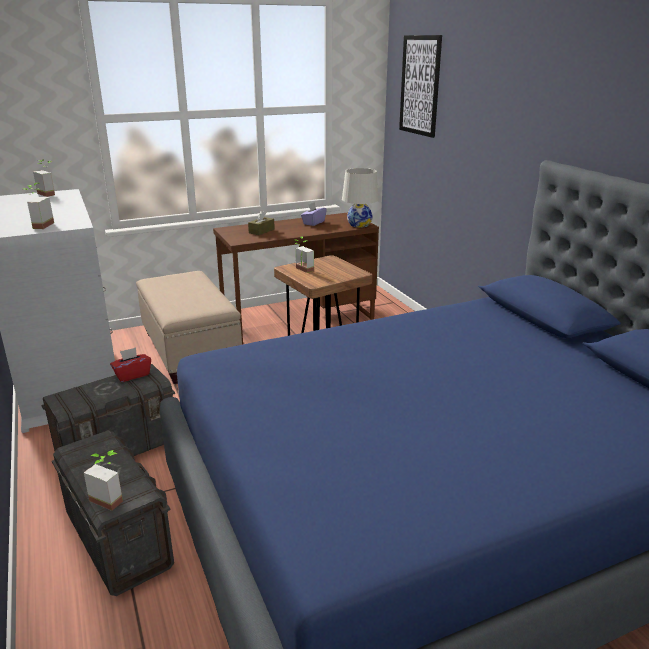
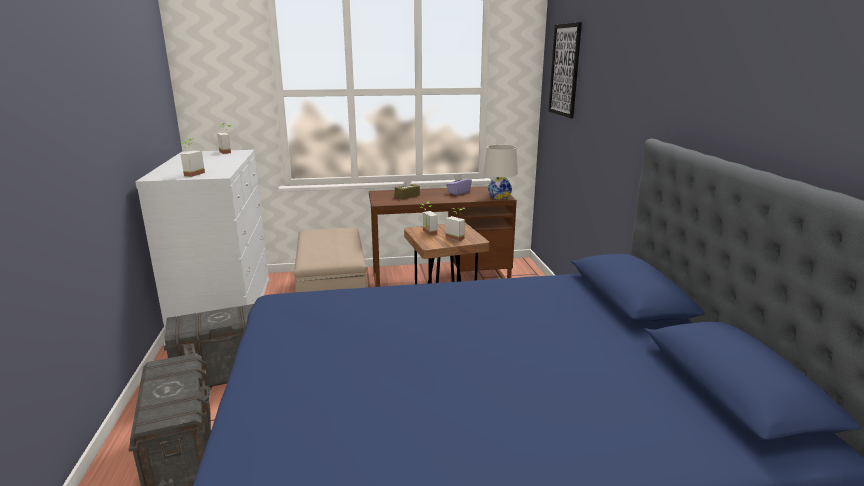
camera: 15 degrees right, 5 degrees down
(111, 497) = (157, 412): potted plant -> potted plant (457, 237)
(132, 375) = (246, 309): red tissue box -> none

